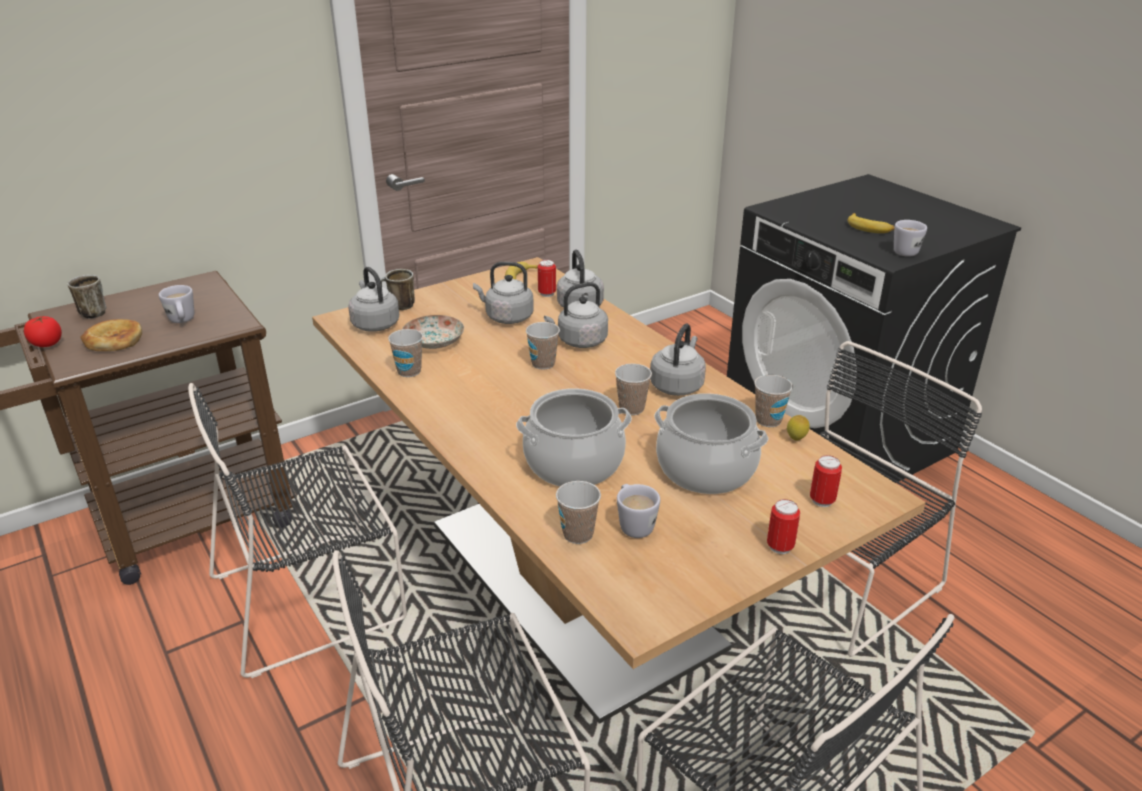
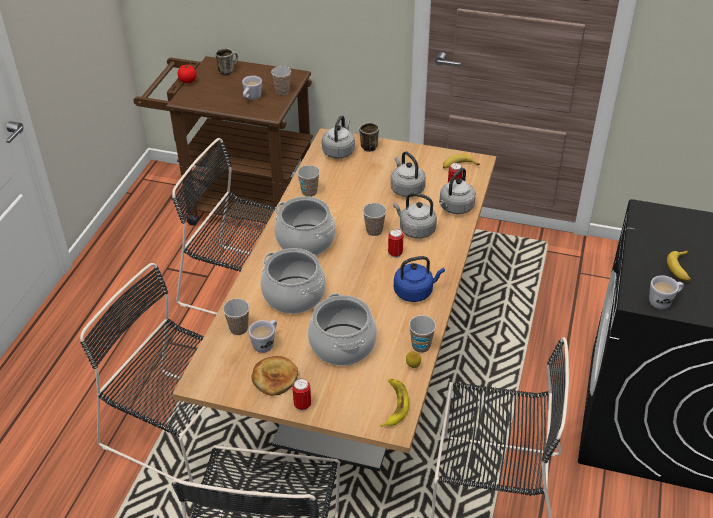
camera: 50 degrees right, 10 degrees up
(113, 340) = (213, 93): bread -> bread (275, 377)
(434, 342) = (347, 182): plate -> none
(490, 412) = (305, 241): none -> cooking pot
(631, 408) = (369, 287): cup -> cup (282, 91)
(677, 385) = (415, 292): grey kettle -> blue kettle
(822, 500) = (362, 403): can -> can (395, 253)
(845, 480) = (393, 405): none -> banana

